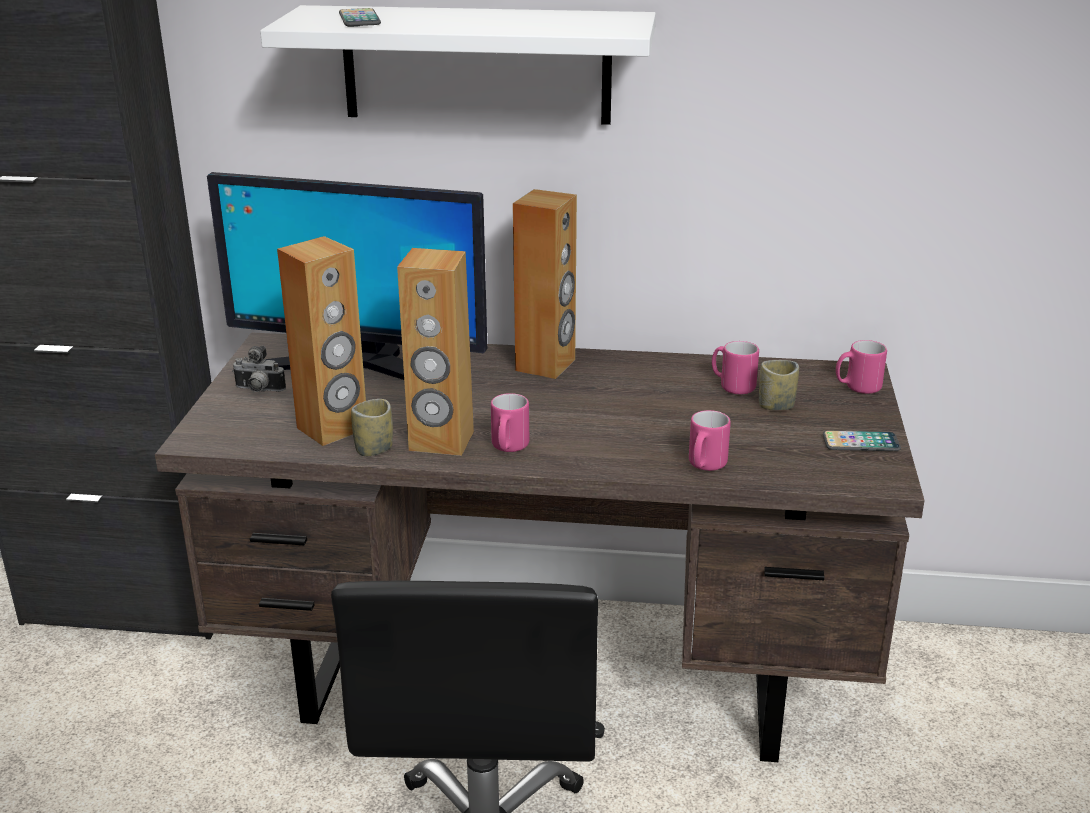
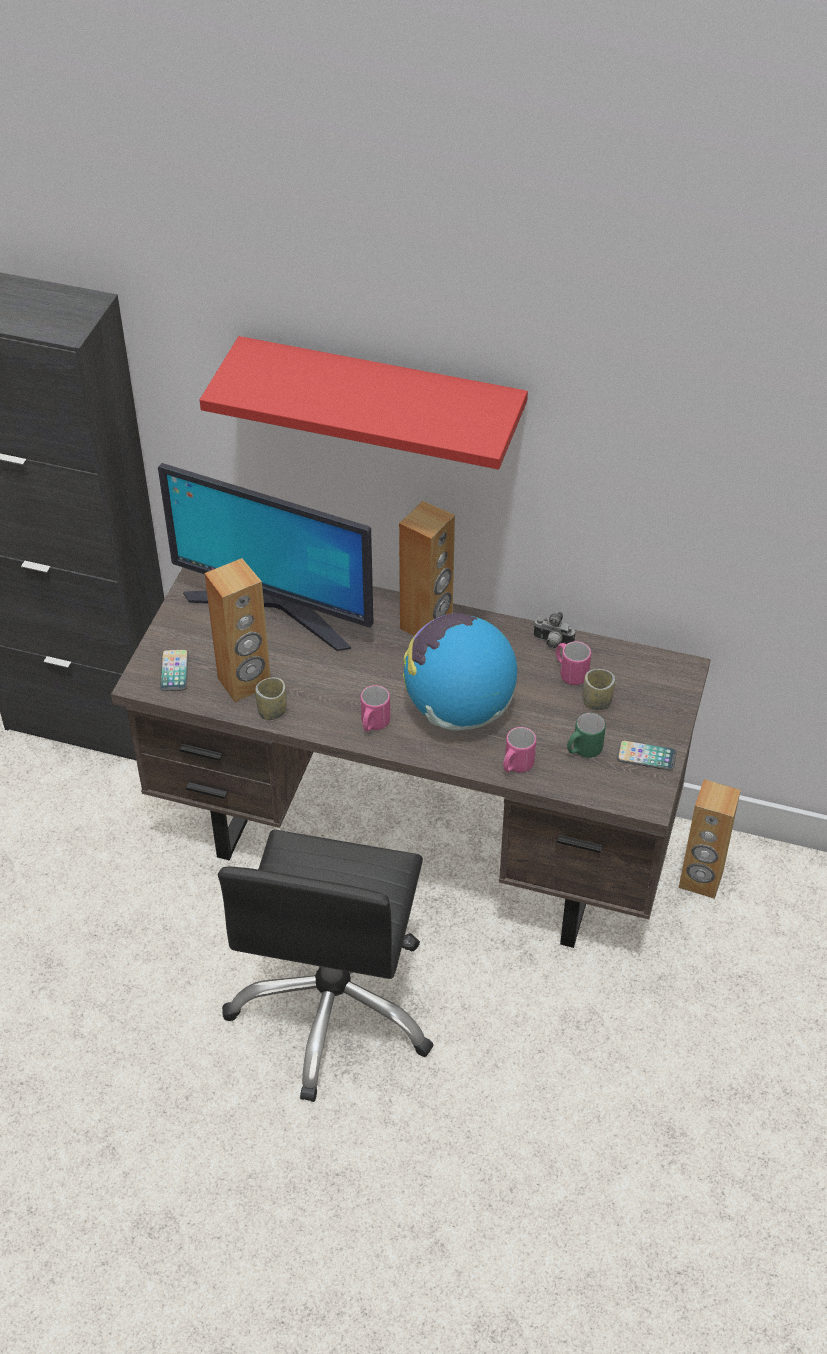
camera: 10 degrees right, 20 degrees up
(258, 391) = (193, 628): camera -> camera (552, 643)
(359, 19) = (280, 384): phone -> phone (174, 671)
(441, 441) = (324, 709): brown speaker -> brown speaker (700, 880)
(476, 65) = (381, 399): white shelf -> red shelf
(612, 426) = (459, 709): none -> globe
(781, 445) = (583, 750): none -> green mug
(857, 388) = (671, 689): pink mug -> none

